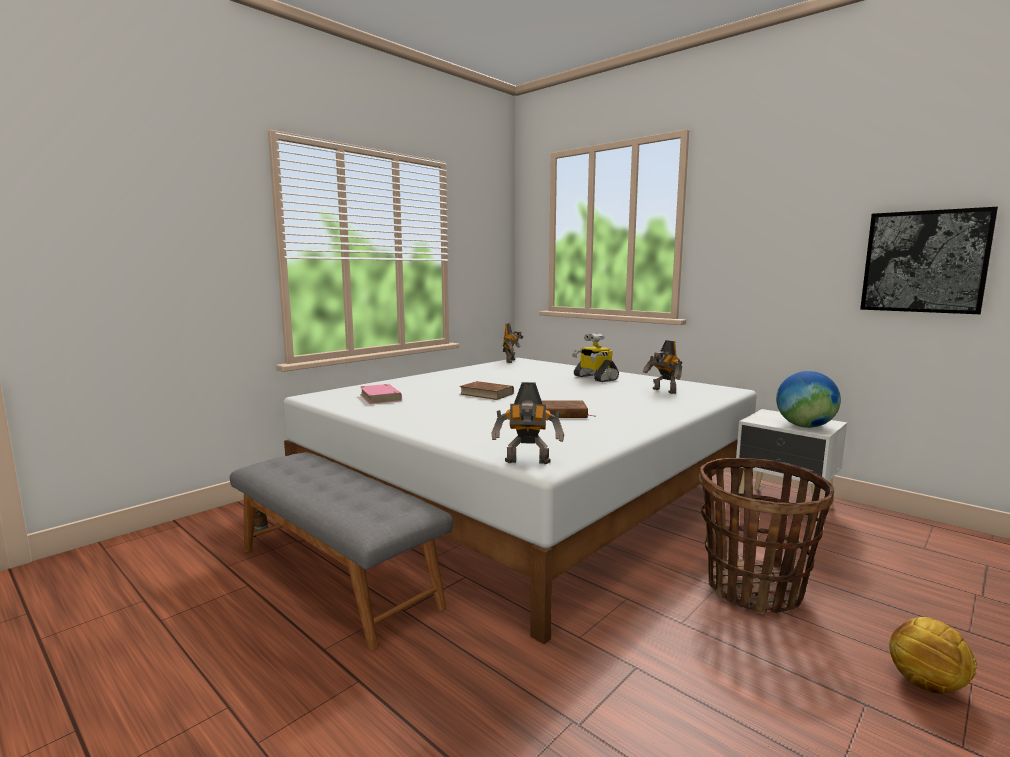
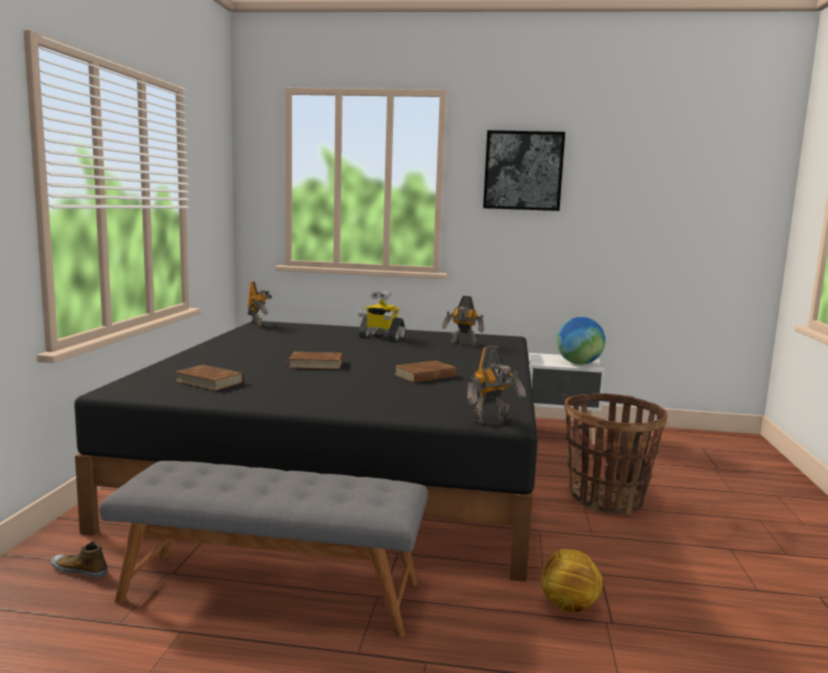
camera: 35 degrees left, 0 degrees up
(380, 397) = (209, 382): pink book -> brown book
(526, 492) = (350, 466): white bed -> black bed
(924, 262) = (641, 226): picture -> picture (523, 171)
(926, 684) = (743, 527): football -> football (568, 606)

